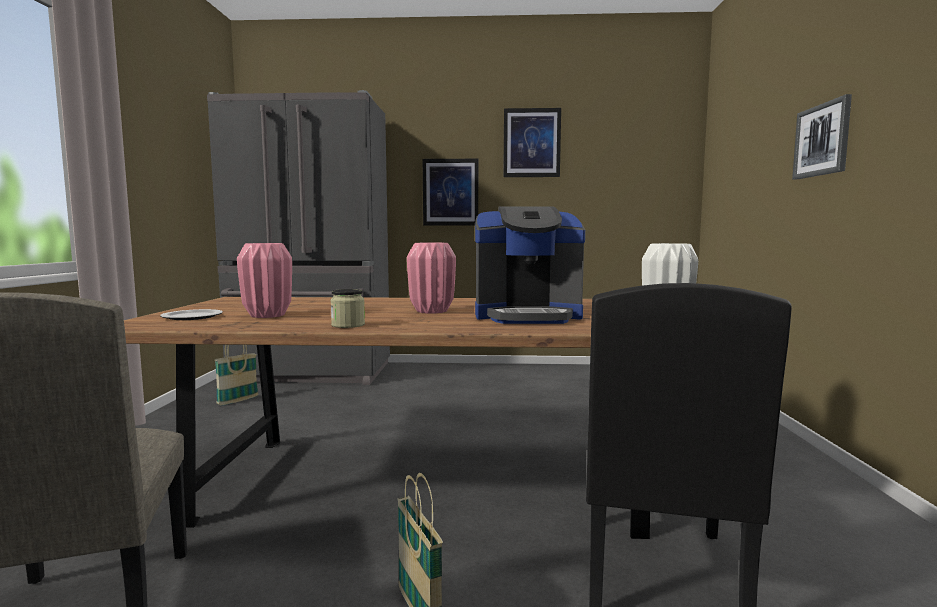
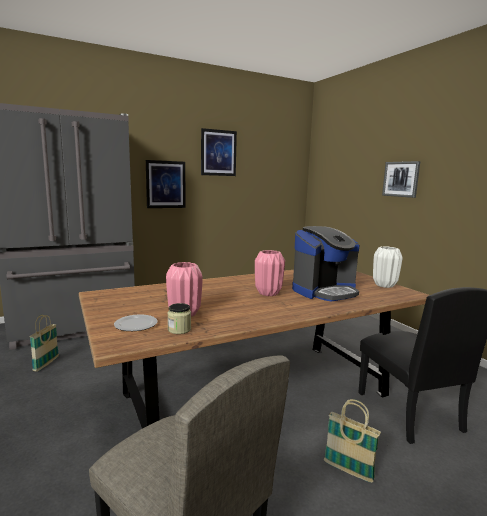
camera: 30 degrees left, 5 degrees up
(348, 325) = (261, 317): jar -> jar (179, 329)

